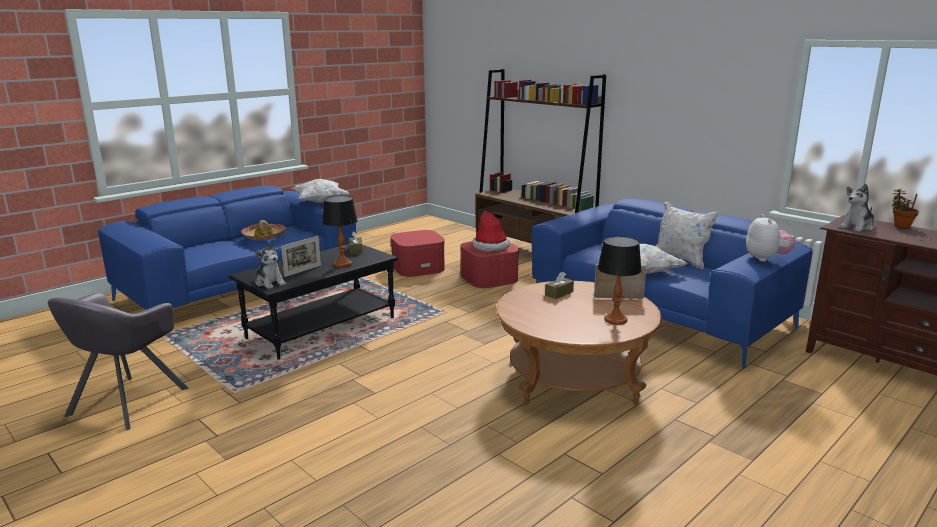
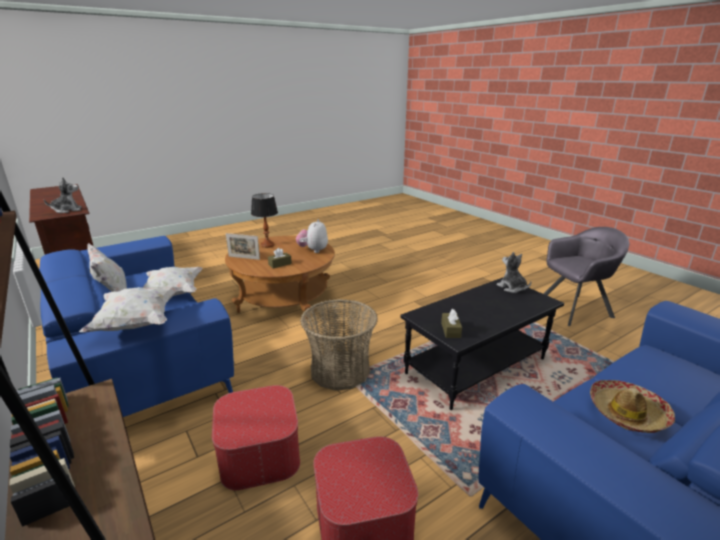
camera: 170 degrees left, 5 degrees up
(127, 402) = (574, 309): grey armchair -> grey armchair turned 45 degrees clockwise
(303, 271) = (492, 300): picture frame -> none
(320, 202) = (569, 432): white pillow -> white pillow (137, 323)
(343, 264) = (456, 306): table lamp -> none
(455, 315) = (340, 370): none -> basket
(491, 246) = (252, 414): hat -> none
(766, 258) = (117, 244): plush toy -> plush toy (313, 250)
(900, 226) = (37, 209): potted plant -> none

